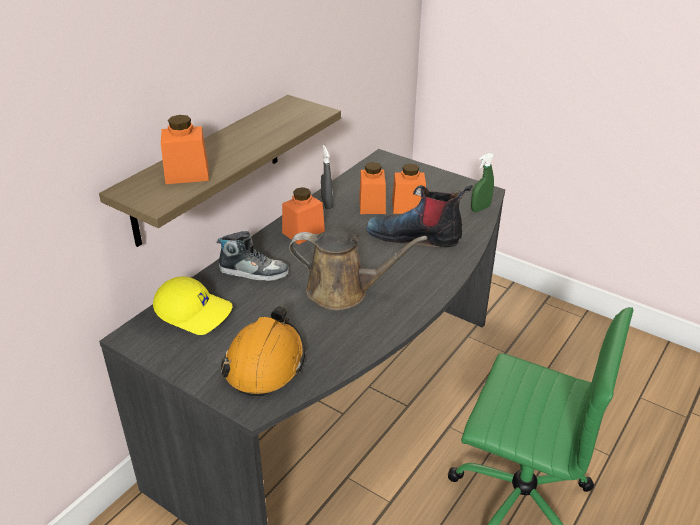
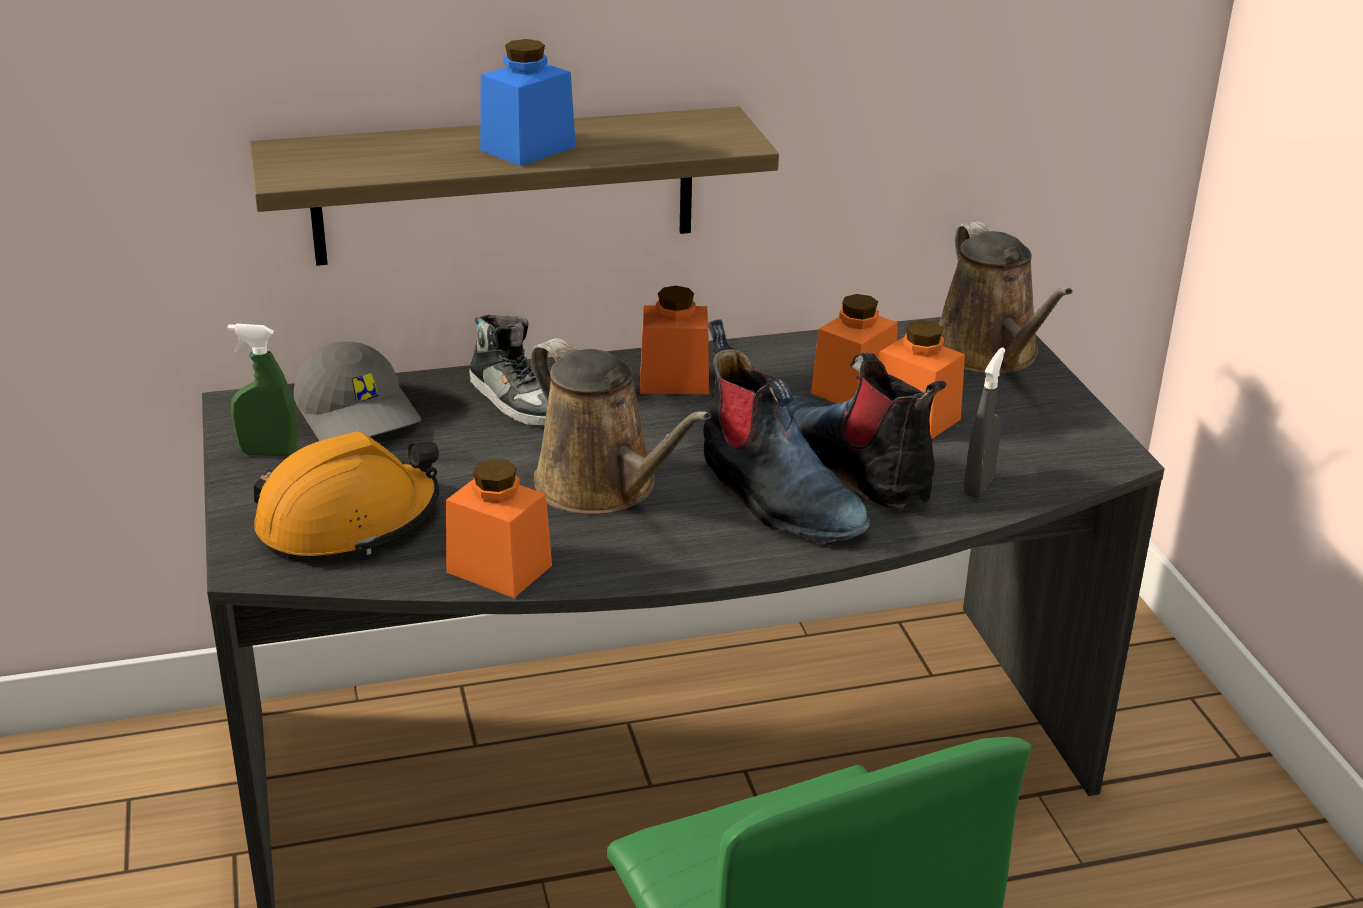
camera: 40 degrees right, 5 degrees down
(187, 174) = (390, 157): orange jar -> orange jar (499, 569)
(195, 312) = (360, 415): yellow cap -> grey cap
(240, 146) = (528, 148): none -> blue jar
(326, 204) = (778, 356): grey spray bottle -> grey spray bottle (978, 486)
(397, 170) = (990, 355): none -> brown watering can
(408, 262) = (775, 496): none -> boot
(480, 208) = (1053, 477): green spray bottle -> green spray bottle (268, 453)

